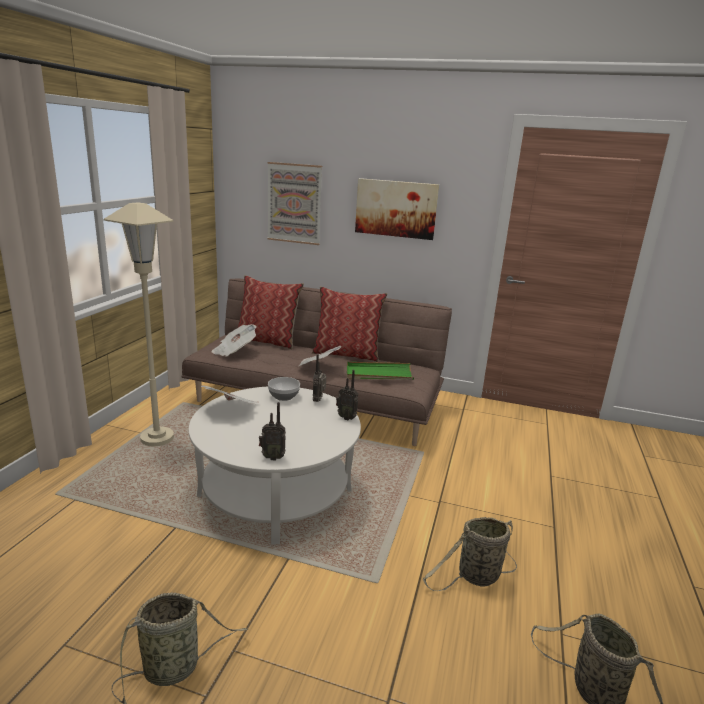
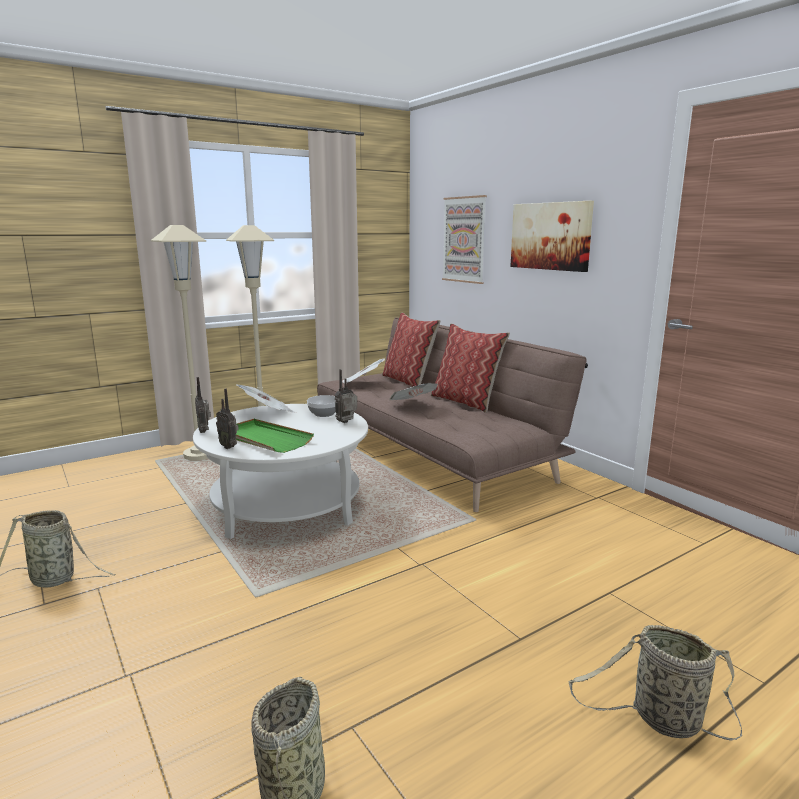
camera: 40 degrees right, 5 degrees down
(101, 470) = (200, 455): none -> beige floor lamp
(346, 417) = (344, 438): radio -> radio (205, 431)
(378, 374) = (463, 421): green tray -> green tray (264, 439)
(475, 577) = (348, 636): basket -> basket (661, 720)

